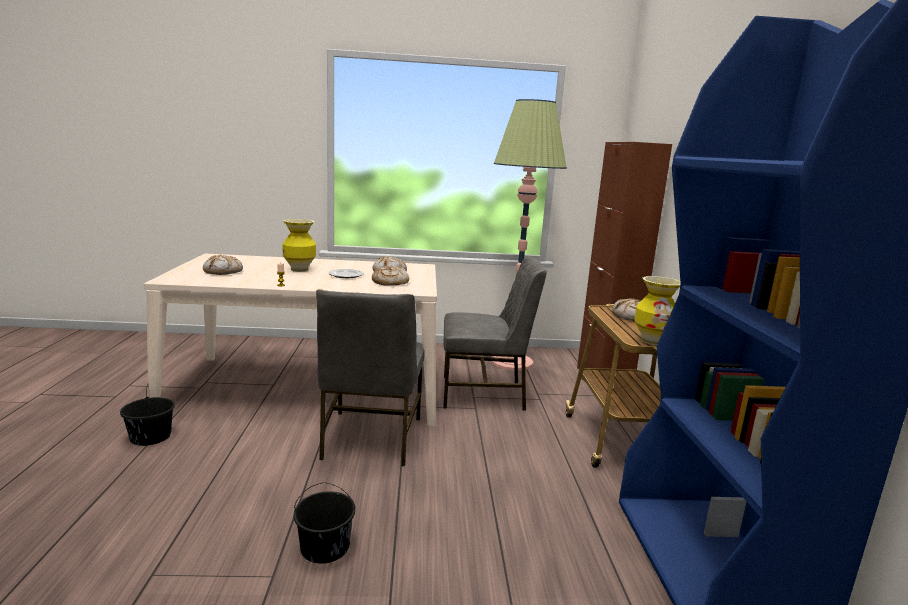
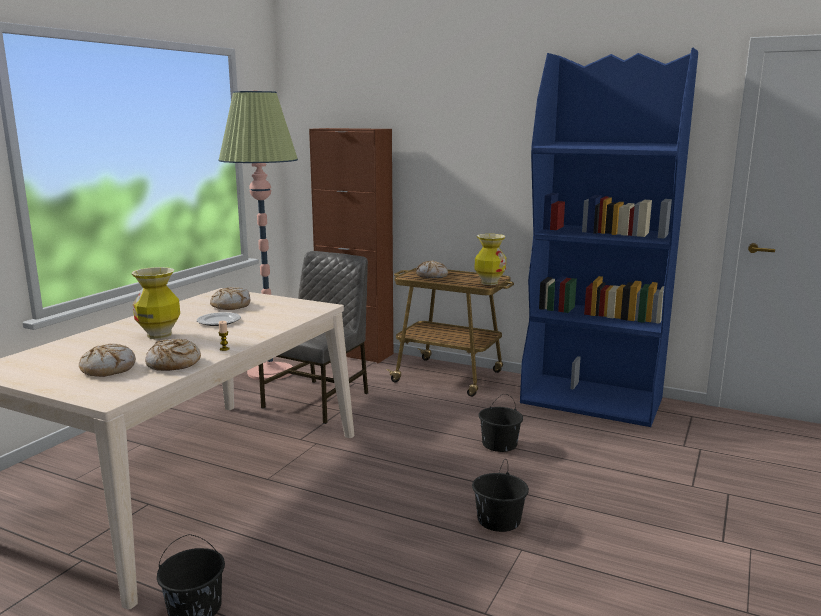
camera: 60 degrees left, 0 degrees up
(370, 438) = (346, 469): grey chair -> none
(390, 282) = (274, 311): bread -> bread (174, 364)
(495, 511) = (499, 444): none -> black bucket

